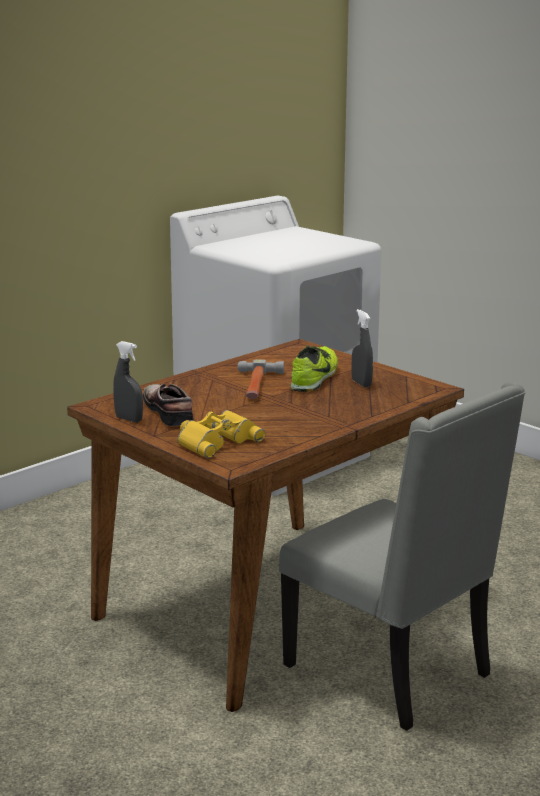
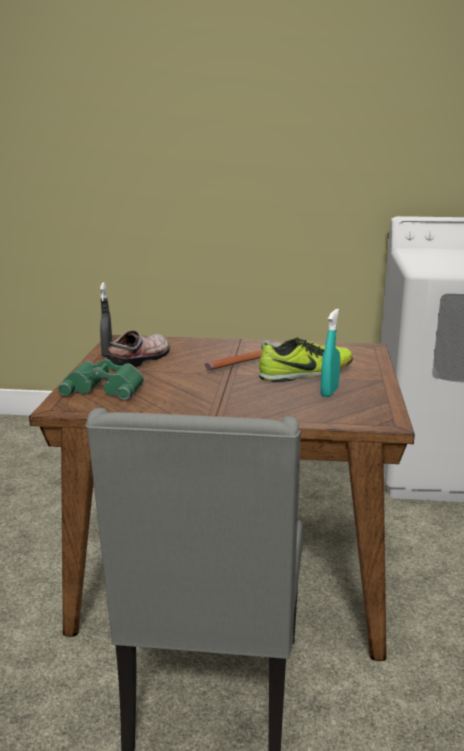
camera: 50 degrees right, 0 degrees up
(216, 440) = (105, 387): yellow binoculars -> green binoculars
(361, 383) = (329, 392): grey spray bottle -> turquoise spray bottle

